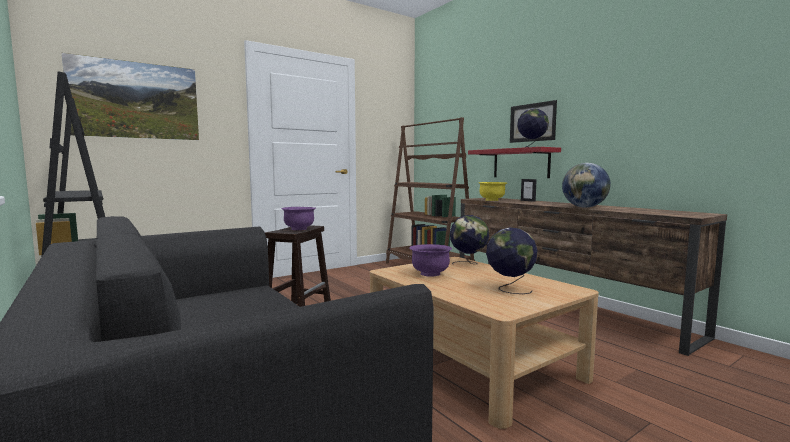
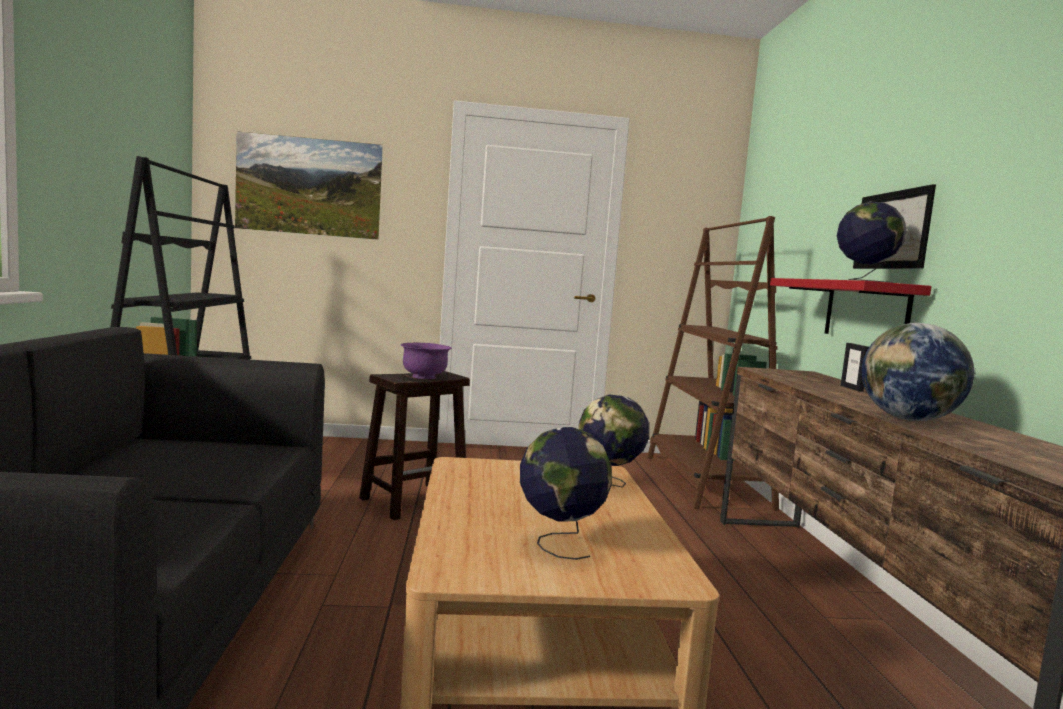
camera: 30 degrees right, 0 degrees up
(430, 274) = (505, 483): purple bowl -> none
(492, 200) = (782, 376): yellow bowl -> none

